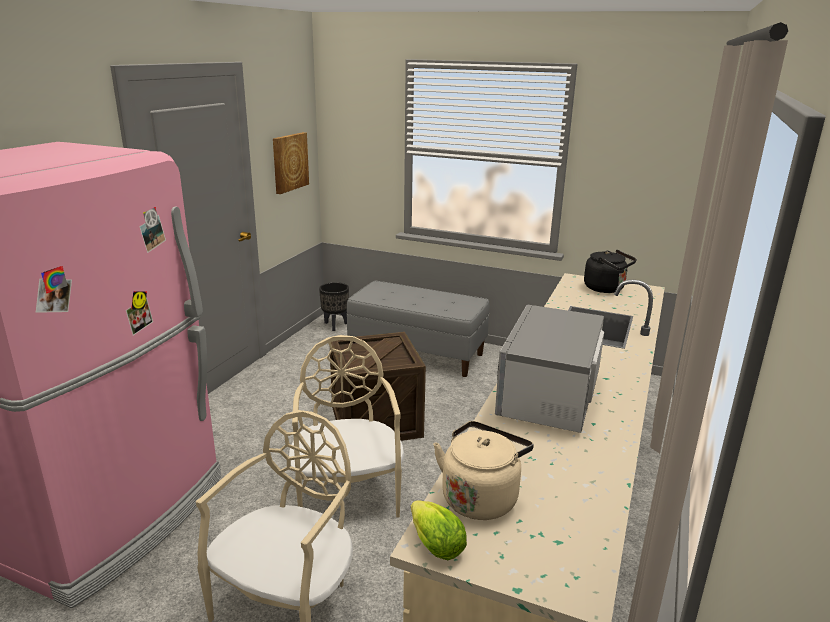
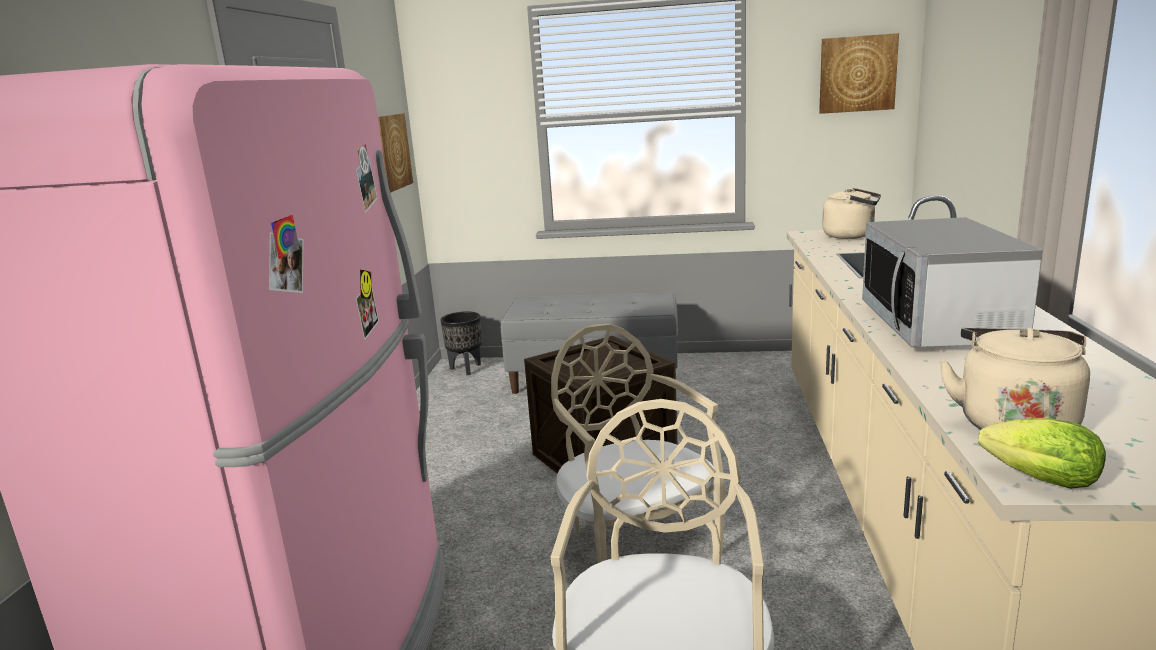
camera: 15 degrees left, 5 degrees down
(606, 289) = (851, 236): black kettle -> beige kettle
(663, 146) = (857, 74): none -> picture

